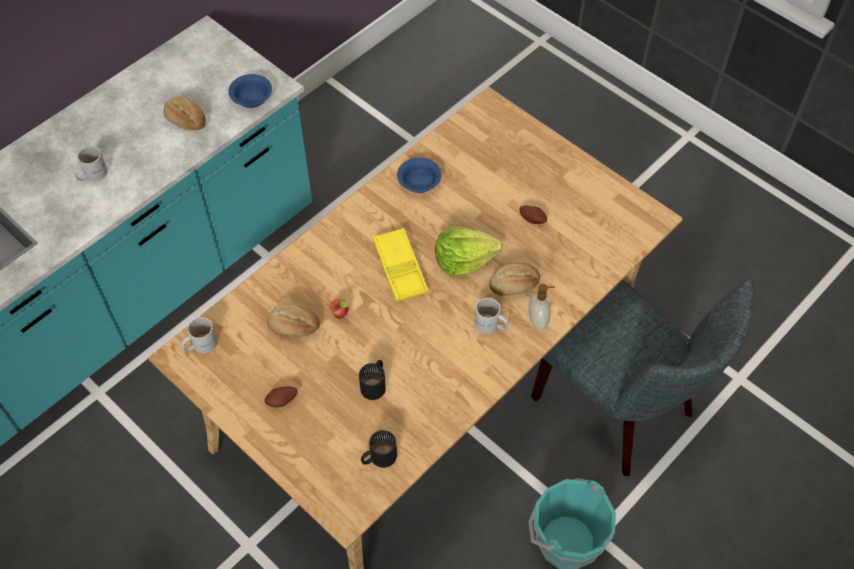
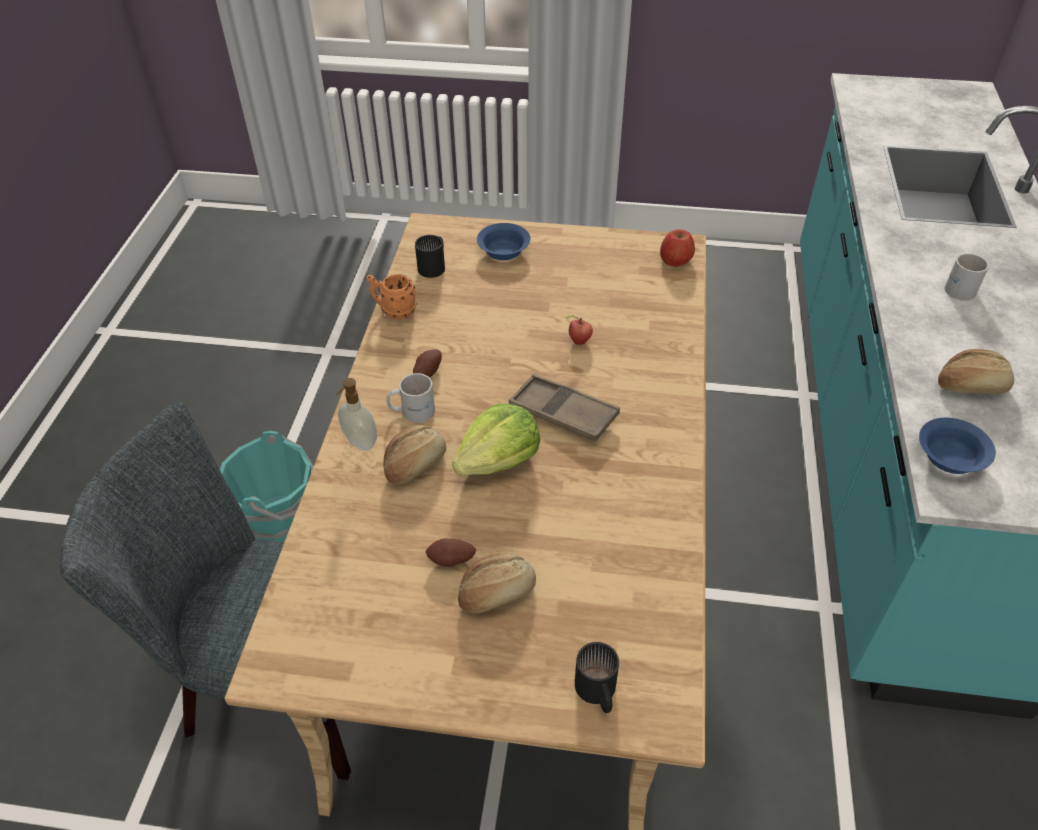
camera: 145 degrees right, 10 degrees down
(199, 344) = (675, 260): white mug -> apple
(282, 401) = (556, 260): potato -> potato (427, 372)
(293, 327) = (610, 310): bread -> bread (496, 592)
(376, 384) = (486, 308): black mug -> black mug (596, 692)
(400, 268) = (563, 413): yellow tray -> brown tray
(418, 181) = (643, 524): blue bowl -> blue bowl (505, 251)
(444, 425) = (394, 311): none -> orange mug

